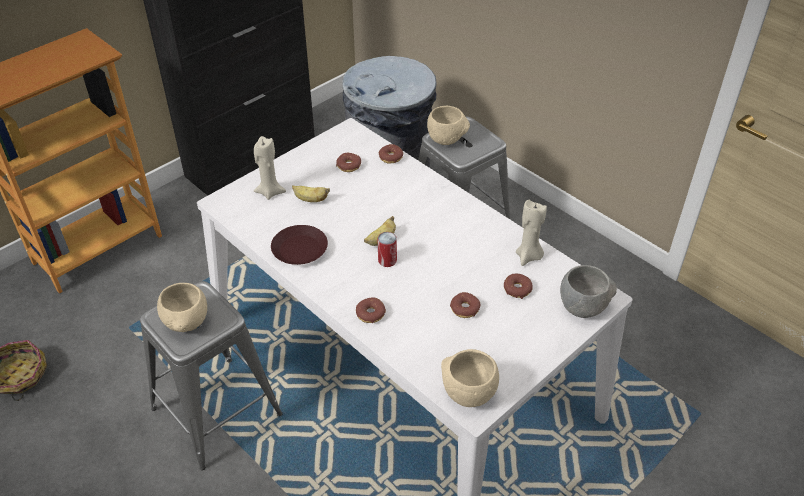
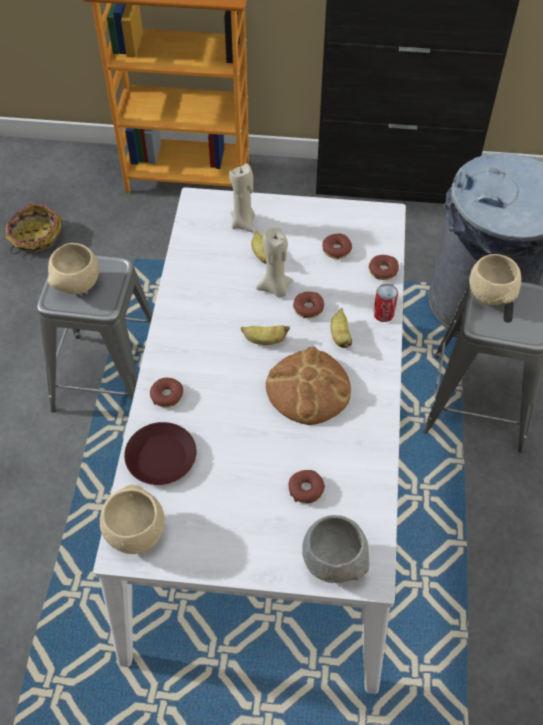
camera: 50 degrees right, 10 degrees up
(299, 250) = (194, 293): brown plate -> brown plate (160, 457)
(387, 260) = (243, 363): can -> can (383, 314)
(418, 205) = (340, 336): none -> banana
(442, 242) = (309, 388): none -> bread
(465, 309) = (239, 463): donut -> donut (308, 308)
(528, 257) = (361, 471): beige candle -> beige candle (275, 288)

